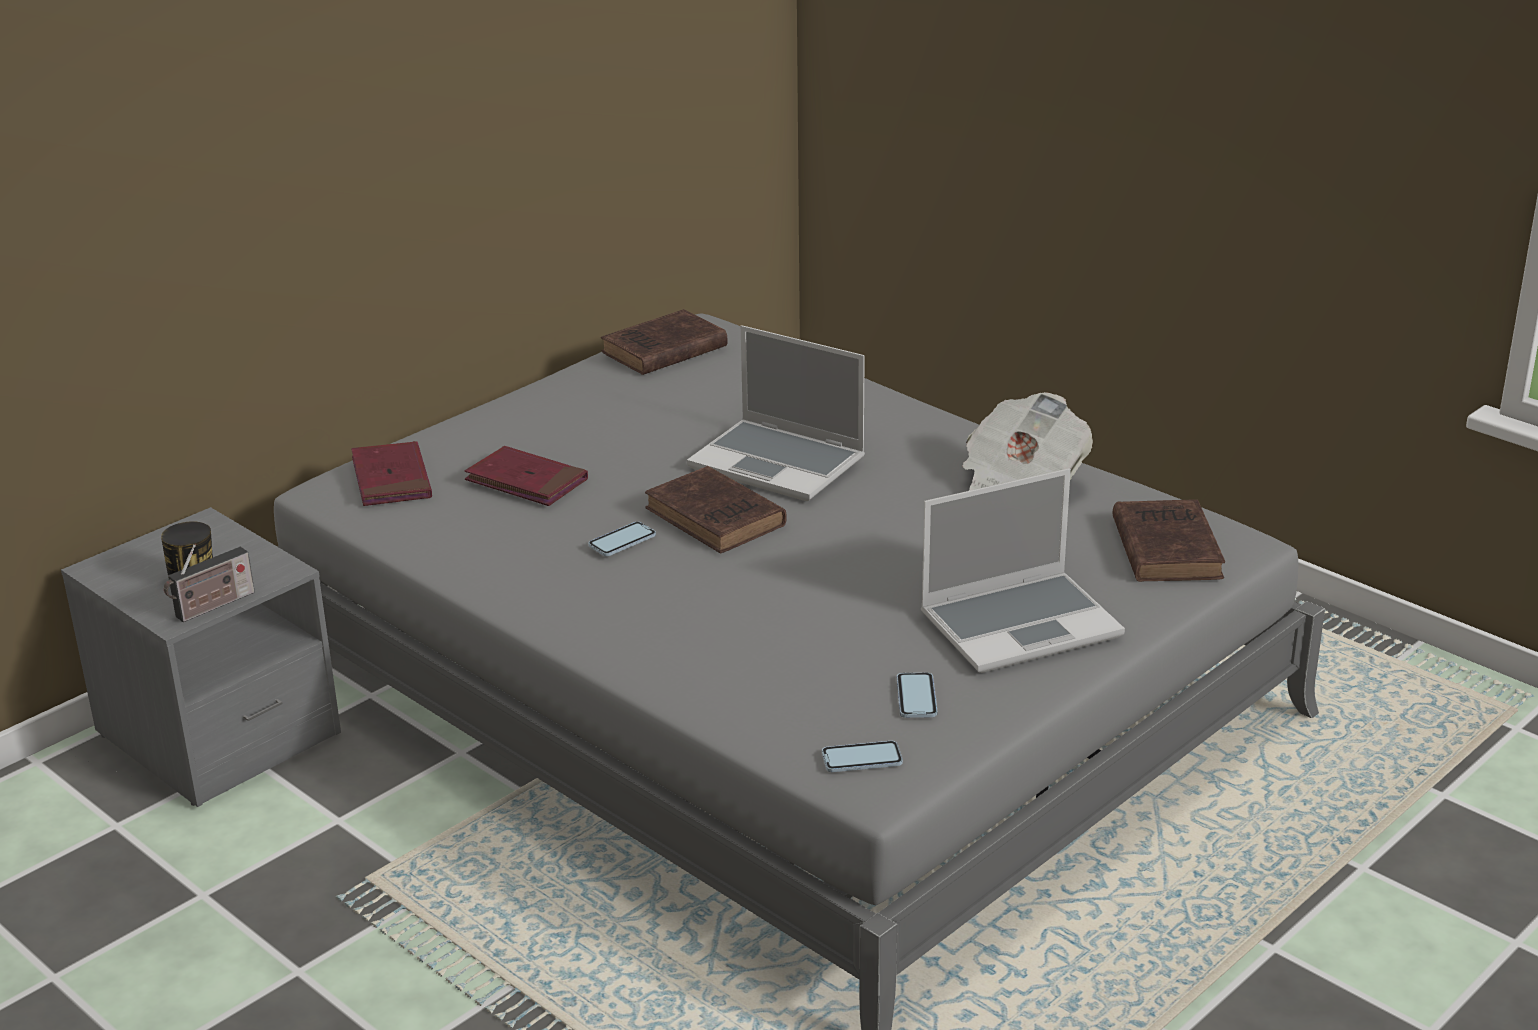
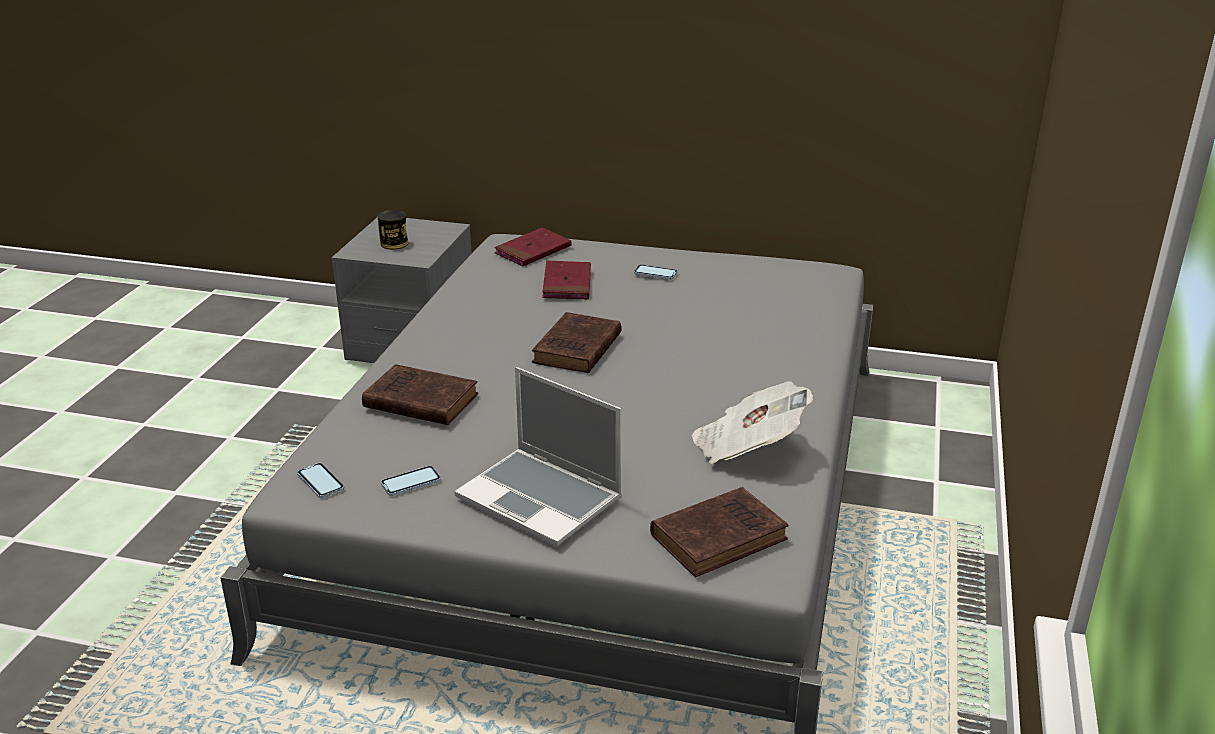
camera: 60 degrees right, 0 degrees up
(212, 607) = (370, 256): radio -> none
(622, 541) = (520, 330): phone -> phone (655, 273)
(661, 351) = (775, 269): brown book -> brown book (418, 400)
(779, 463) = (673, 349): laptop -> none

